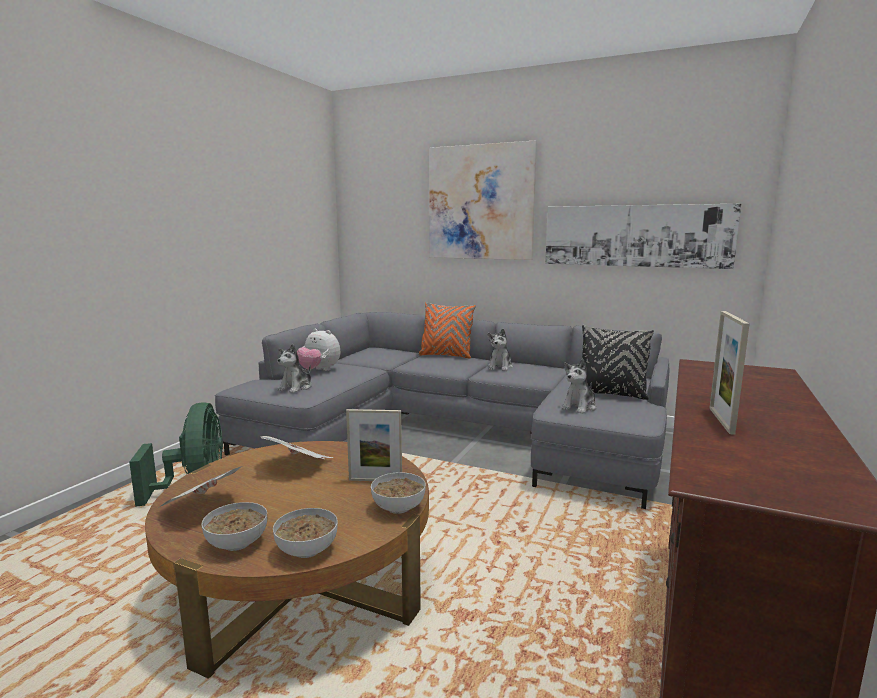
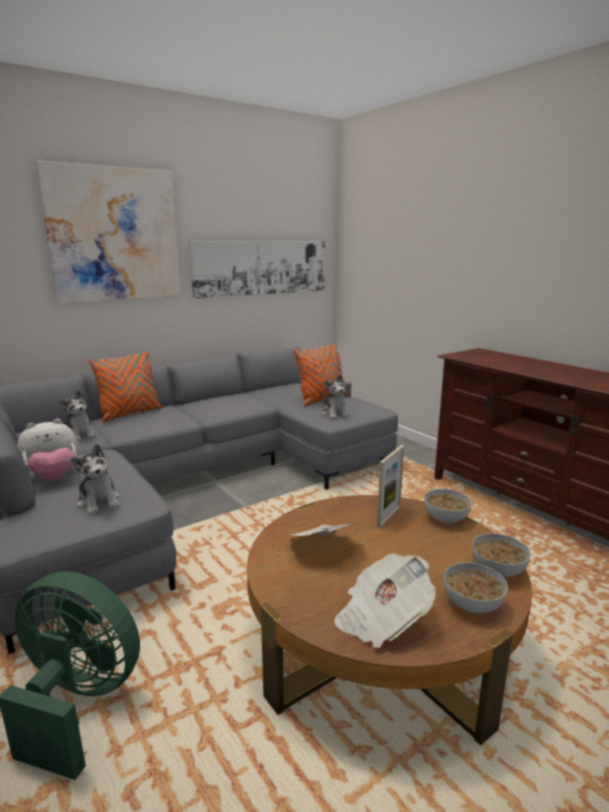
camera: 60 degrees left, 5 degrees up
(500, 367) = (206, 407): plush toy -> plush toy (79, 435)
(610, 394) = (321, 399): black pillow -> orange pillow
(721, 420) = (566, 377): picture frame -> none

